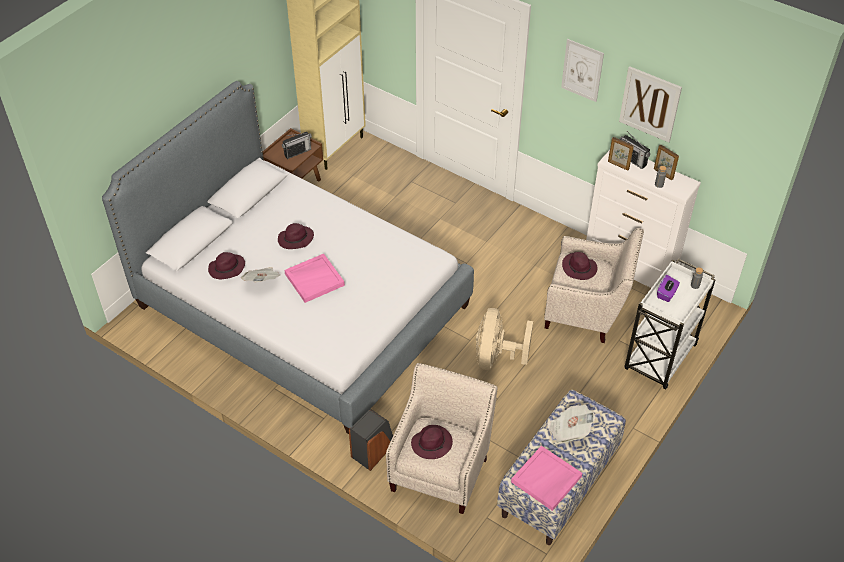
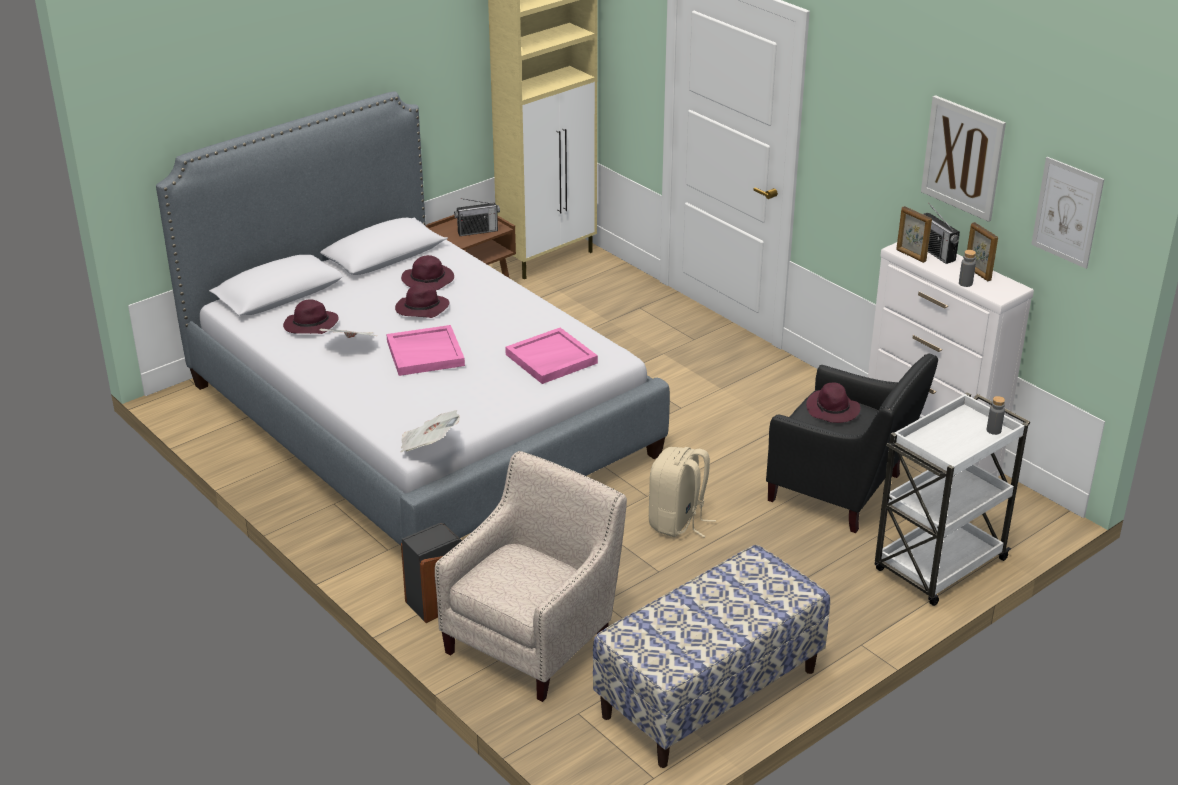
camera: 15 degrees right, 15 degrees down
(432, 443) = (513, 573): purple hat -> purple hat (429, 280)
(496, 357) = (678, 522): beige fan -> beige backpack
(546, 480) = (668, 645): pink tray -> pink tray (551, 359)
(569, 430) = (731, 592): newspaper -> newspaper (429, 445)
(582, 70) = (873, 110): picture -> picture (1067, 212)
(587, 312) = (843, 492): beige armchair -> black armchair
(666, 294) = (943, 433): purple tissue box -> none

